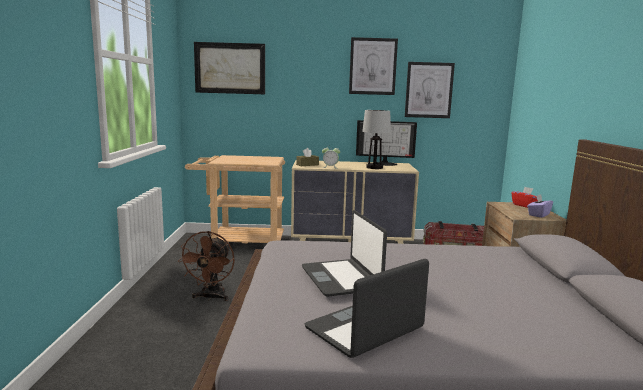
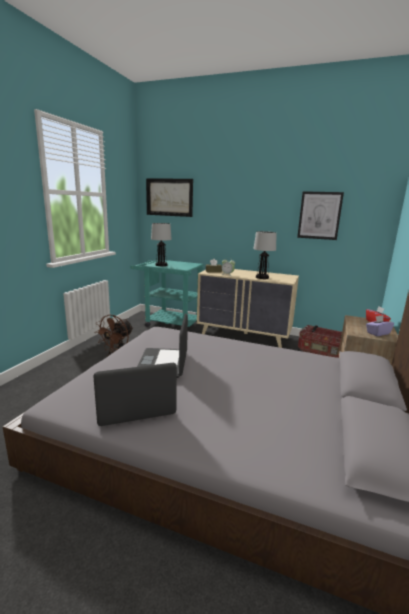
camera: 20 degrees right, 5 degrees up
(233, 161) = (161, 265): none -> table lamp
(240, 243) = (168, 323): beige cart -> turquoise cart
(372, 66) = (273, 195): picture -> none
(385, 163) = (277, 274): monitor -> none

